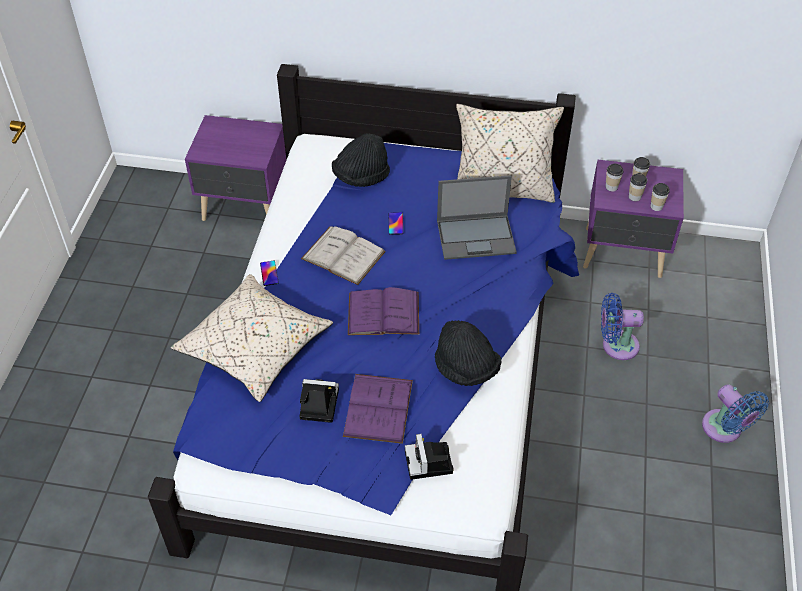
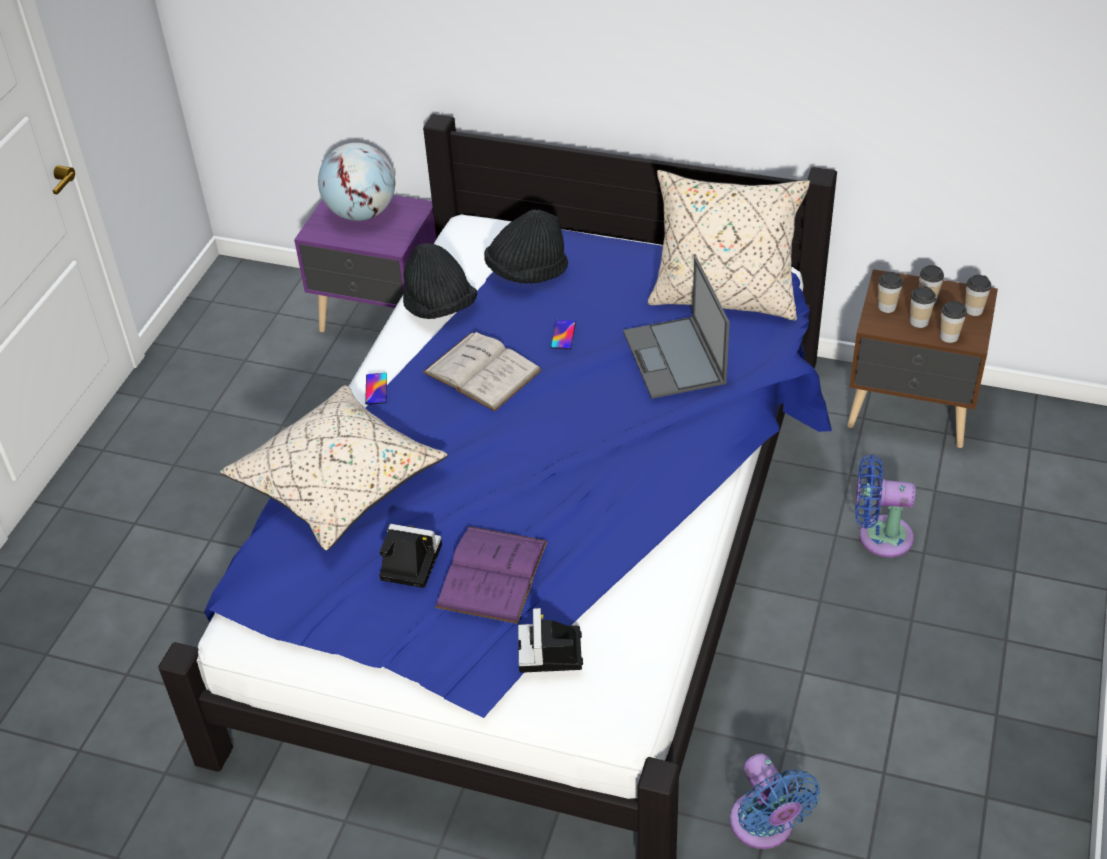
camera: 10 degrees right, 5 degrees down
(231, 136) = (362, 213): none -> globe
(383, 313) = (523, 450): purple book -> none
(466, 368) = (626, 531): black hat -> black hat (439, 307)
(477, 236) = (675, 358): laptop -> laptop turned 75 degrees clockwise
(624, 254) = (911, 412): purple nightstand -> brown nightstand
(669, 186) = (973, 310): none -> cup
(724, 430) = (1025, 666): blue fan -> blue fan (764, 827)

